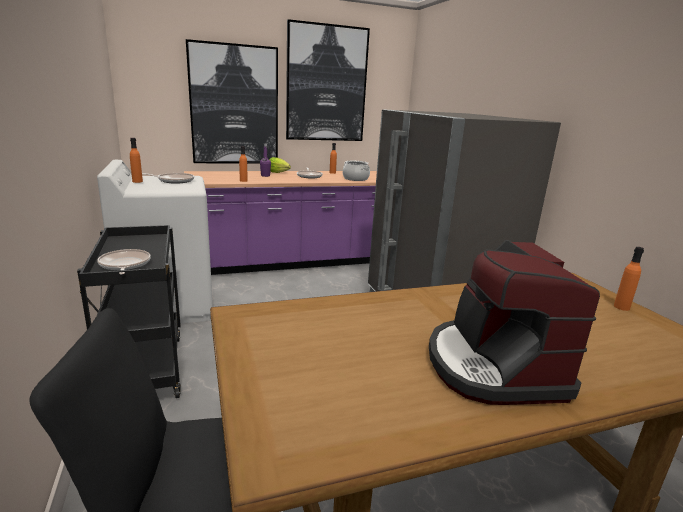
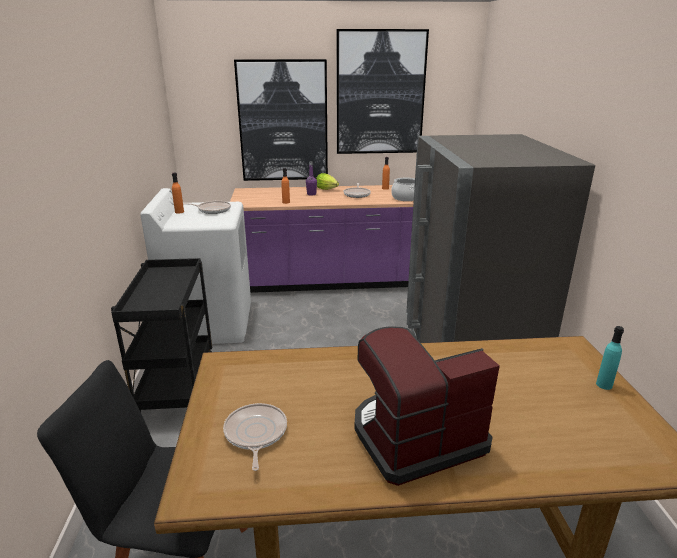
camera: 15 degrees right, 5 degrees up
(124, 265) = (152, 301): frying pan -> frying pan (255, 434)
(493, 366) = (415, 437): coffee machine -> coffee machine turned 60 degrees clockwise
(621, 307) = (604, 385): orange bottle -> turquoise bottle

